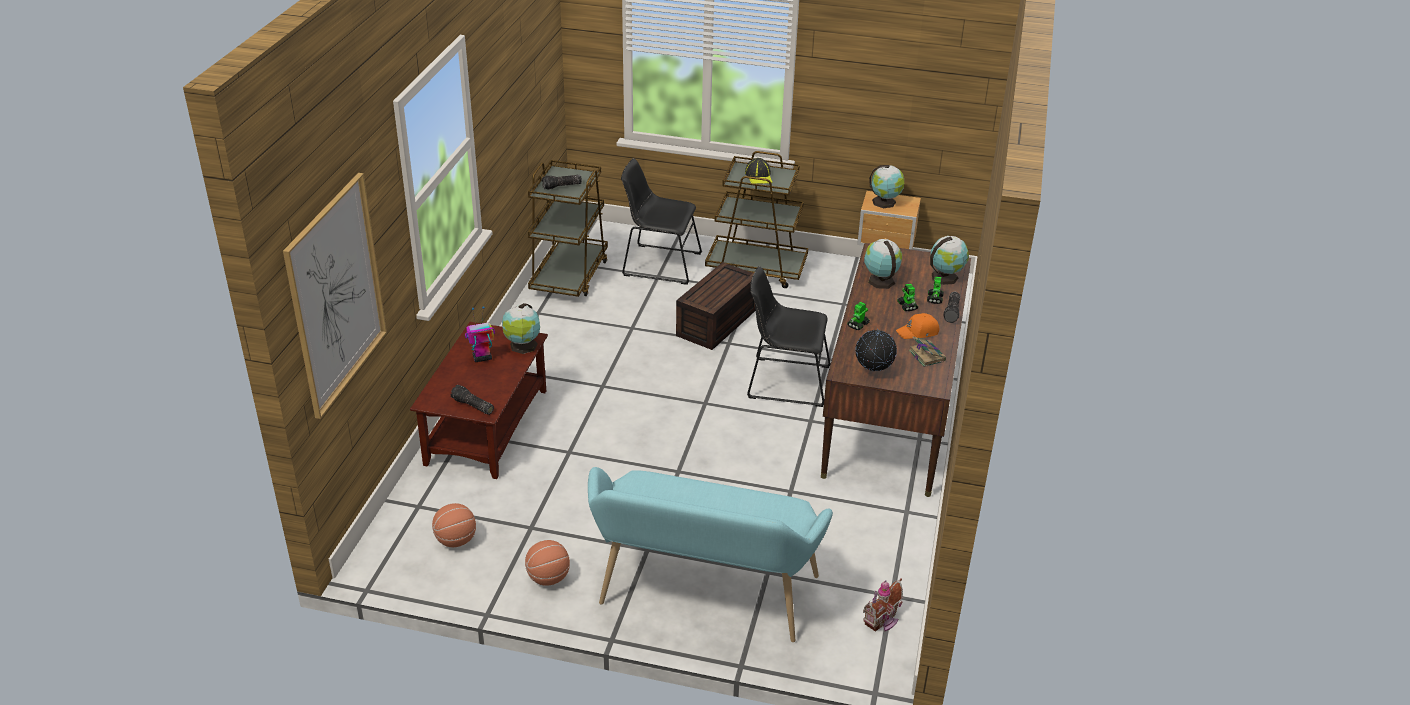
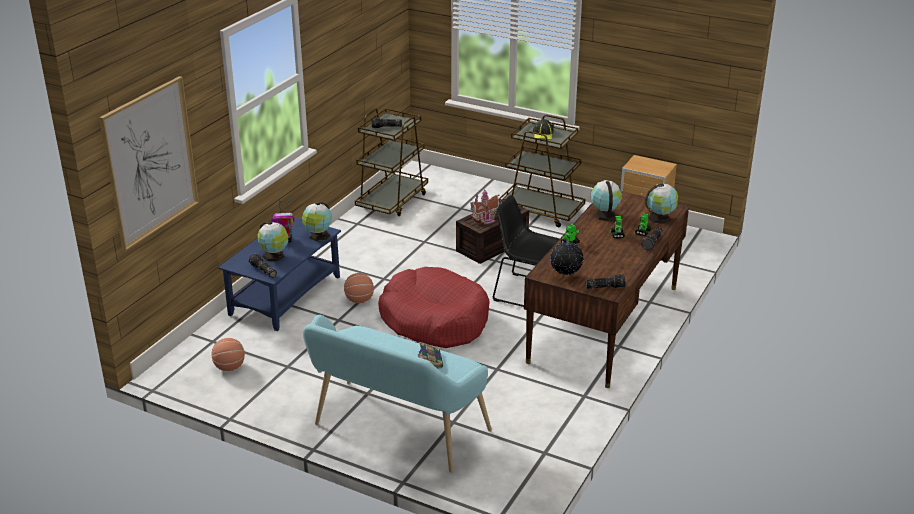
camera: 15 degrees right, 5 degrees down
(487, 428) = (285, 296): brown coffee table -> blue coffee table
(548, 578) = (285, 401): basketball -> basketball (359, 300)
(658, 264) = (465, 200): black chair -> none
(688, 435) = (434, 320): none -> red dog bed
(883, 621) = (529, 469): toy house -> toy house (485, 220)
(885, 202) = (645, 164): globe -> globe (274, 256)
(918, 332) = (616, 253): orange cap -> none
(925, 380) = (605, 287): none -> flashlight
(926, 355) = (614, 270): book -> book (430, 360)

